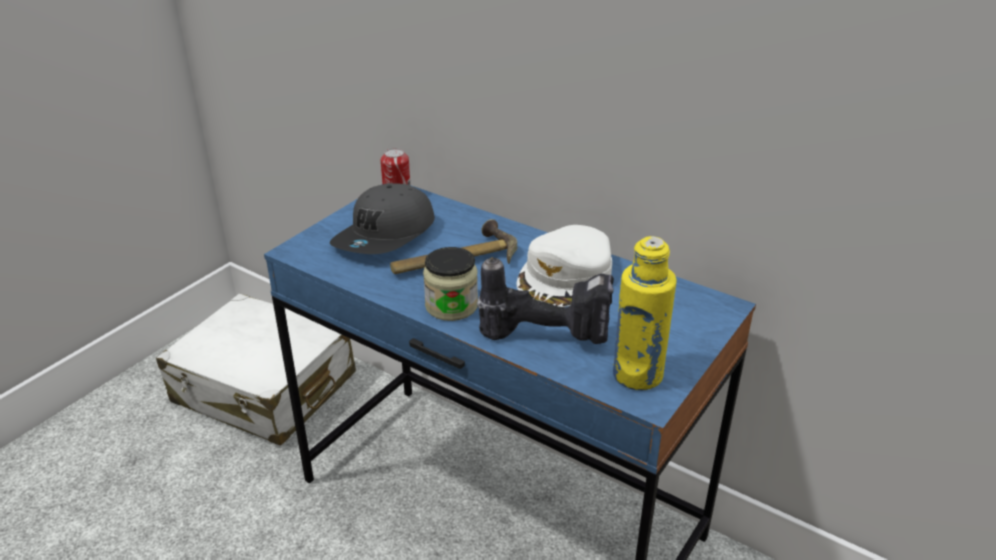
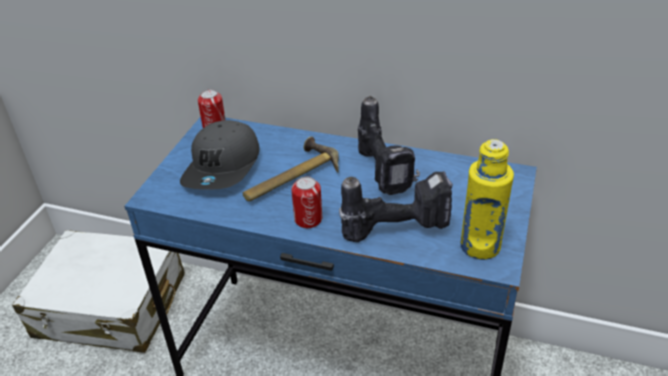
camera: 15 degrees left, 5 degrees up
(451, 306) = (308, 219): jar -> can
(565, 276) = (386, 173): white cap -> power drill

